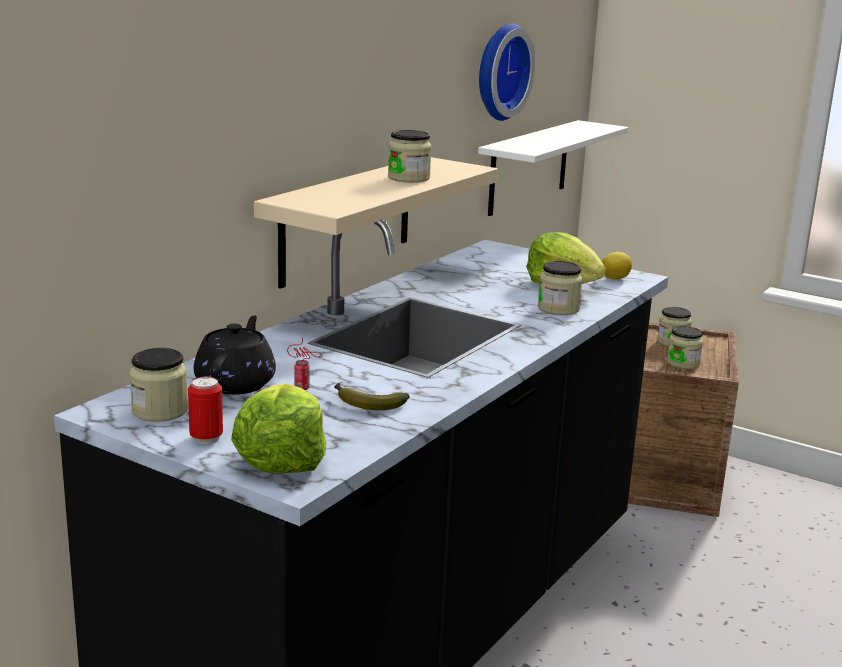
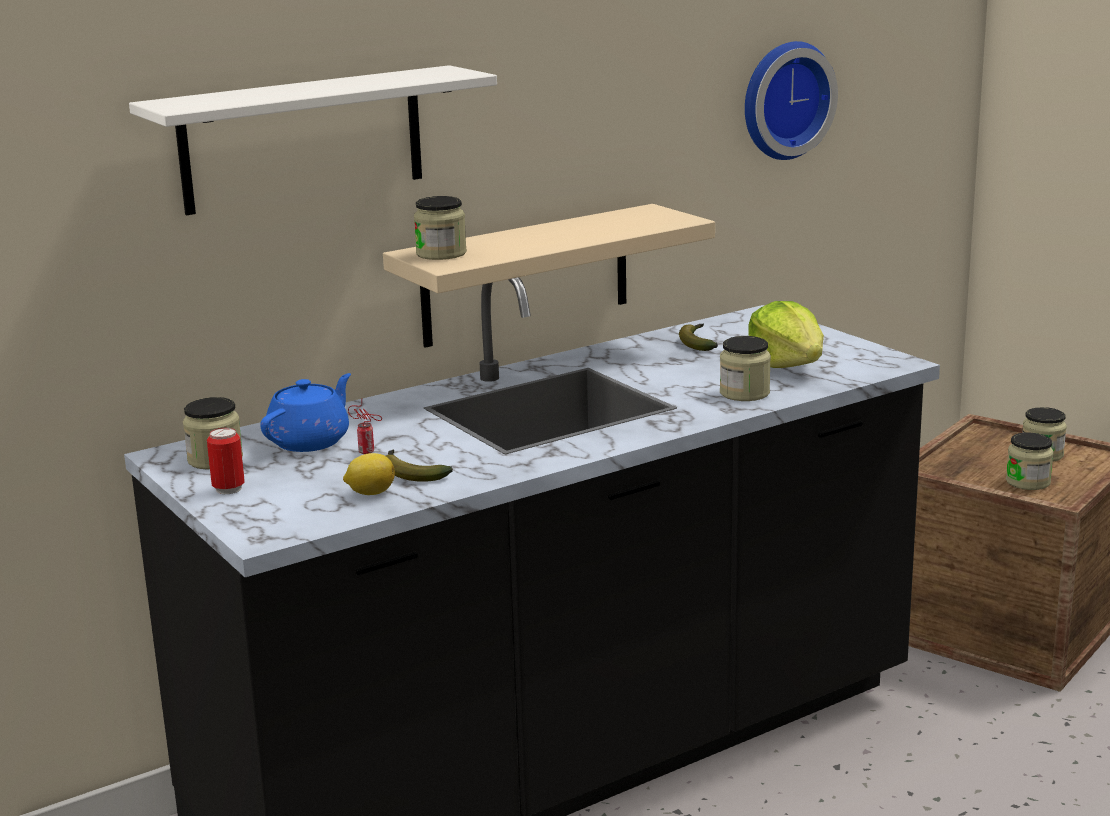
camera: 25 degrees right, 0 degrees up
(236, 383) = (310, 441): black teapot -> blue teapot
(281, 459) = (273, 515): lettuce -> none
(409, 178) = (586, 231): jar -> jar (441, 254)
(473, 271) = (698, 343): none -> banana
(529, 167) = (852, 216): white shelf -> white shelf (303, 139)
(614, 278) = (863, 362): lemon -> lemon (370, 493)

